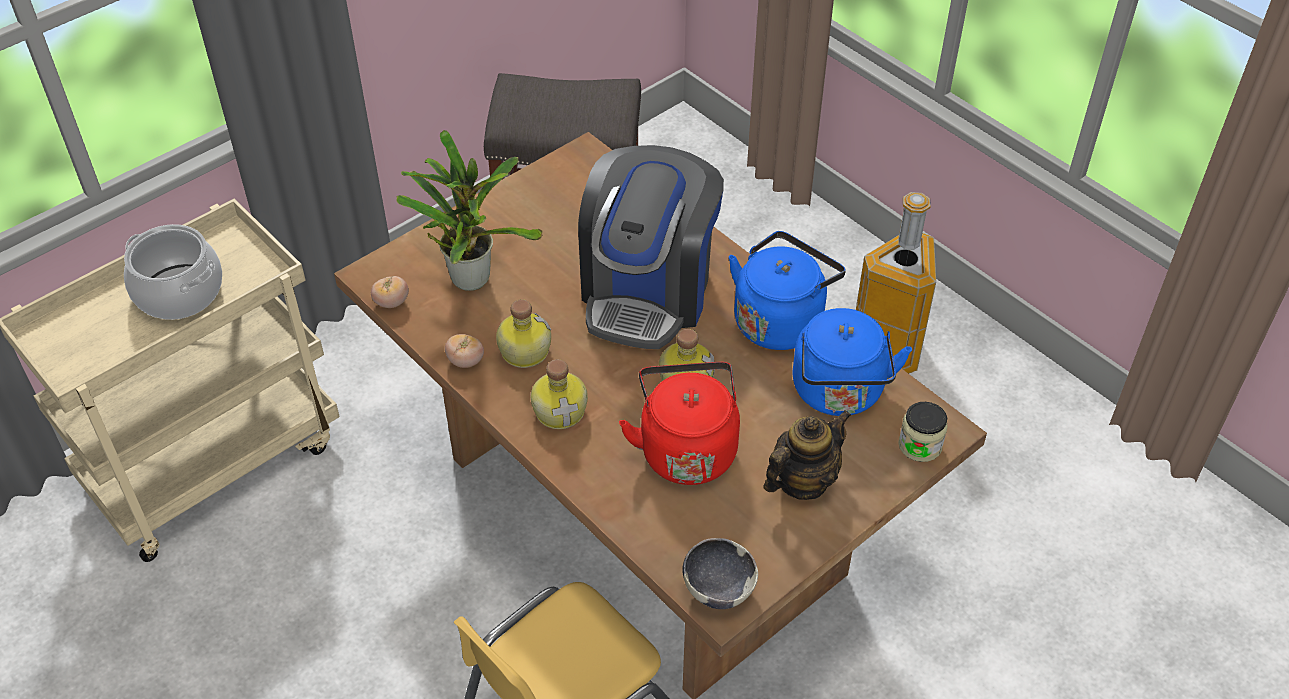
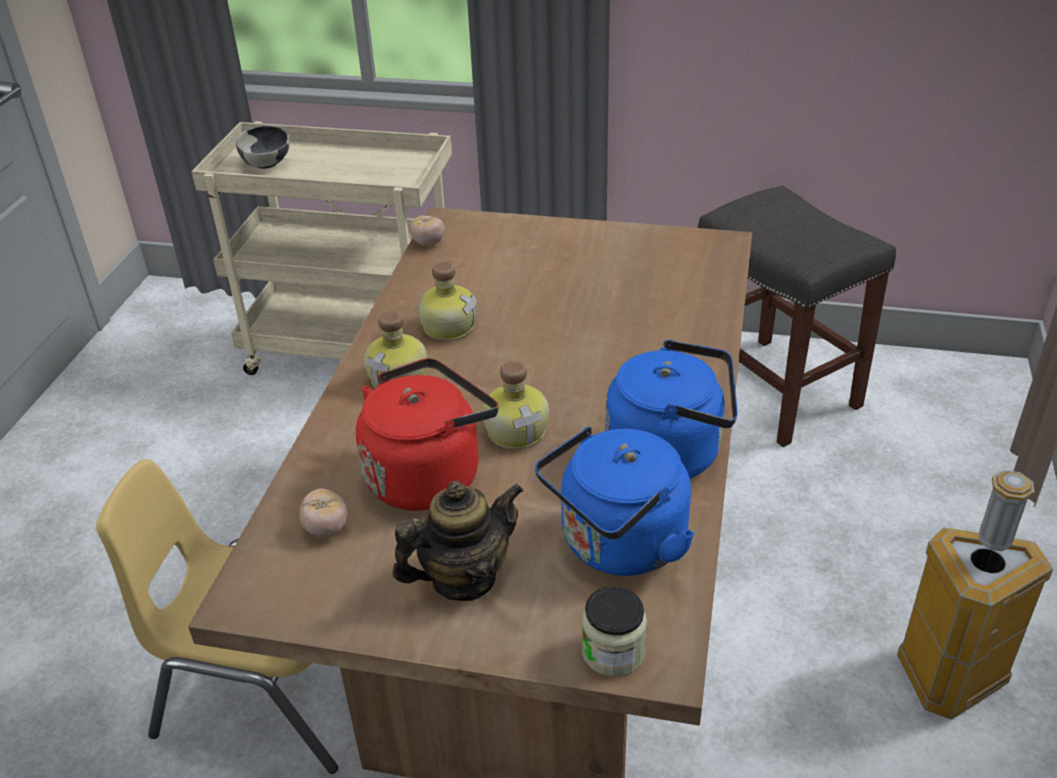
camera: 55 degrees right, 10 degrees down
(180, 292) = (347, 170): cooking pot -> none
(465, 361) = (403, 305): tomato -> tomato (326, 529)
(470, 275) = (503, 261): potted plant -> none
(648, 291) = (602, 355): coffee machine -> none
(718, 589) = (261, 587): bowl -> bowl (267, 164)
(802, 481) = (463, 578): teapot -> teapot turned 45 degrees counterclockwise

